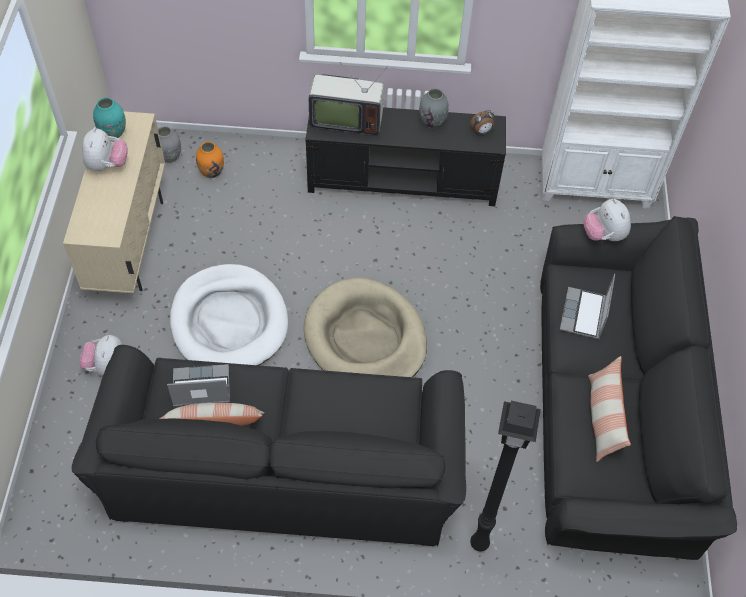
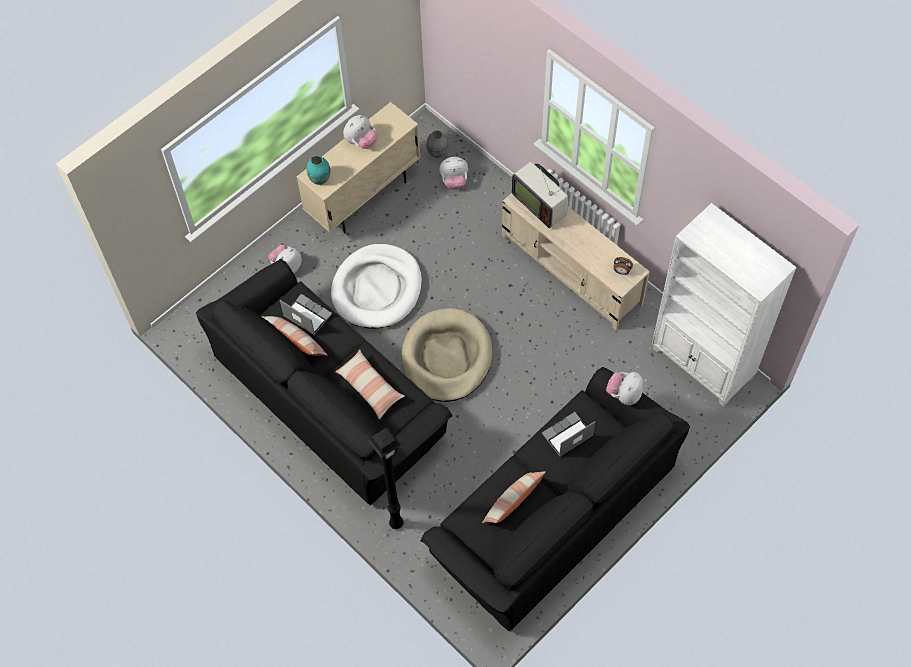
camera: 45 degrees right, 5 degrees up
(113, 133) = (382, 122): turquoise vase -> turquoise vase (320, 179)
(211, 172) = (454, 181): orange vase -> plush toy
(345, 412) = (370, 387): none -> pillow
(403, 181) = (571, 270): black tv stand -> beige tv stand
(432, 122) = (595, 243): grey vase -> none

